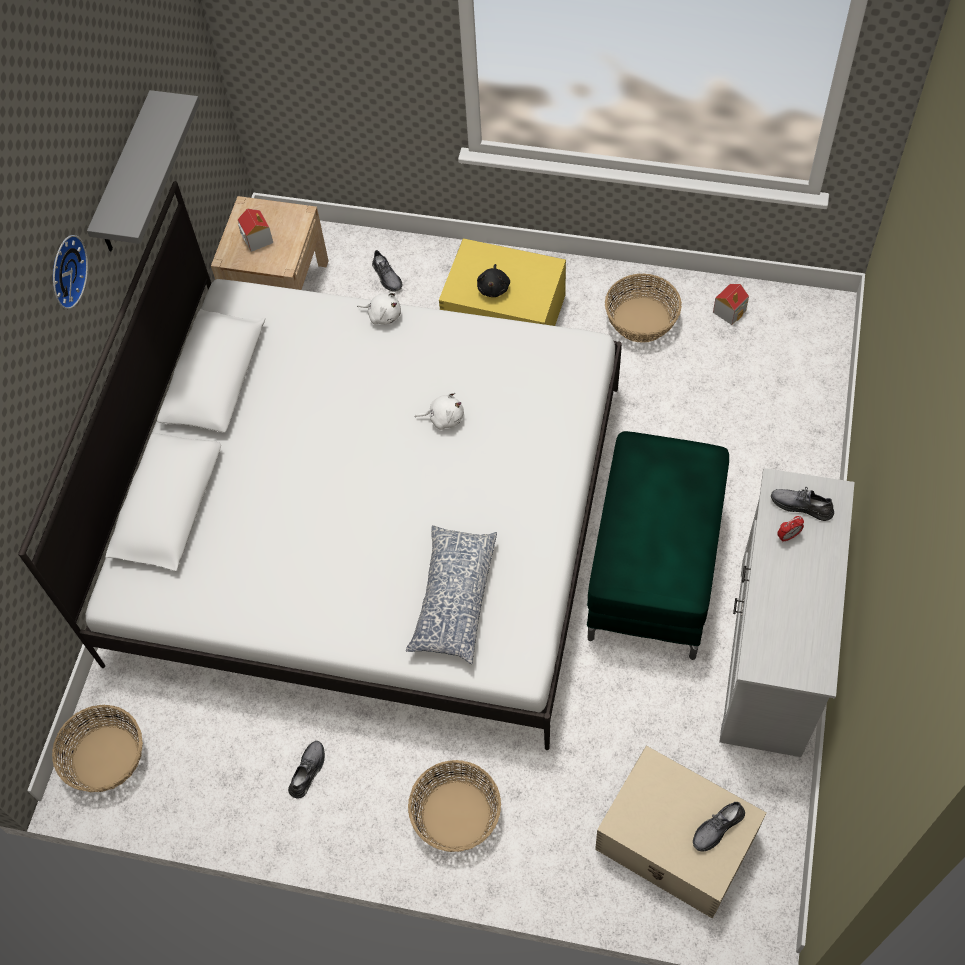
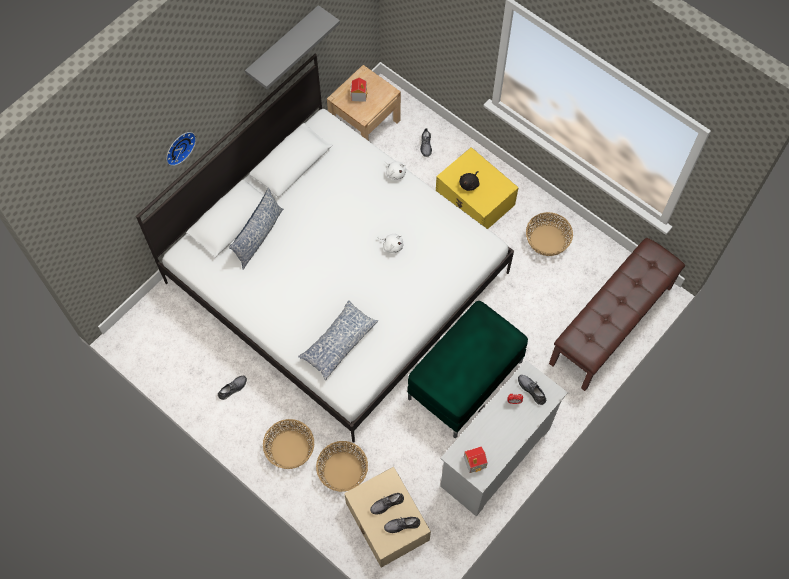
camera: 25 degrees right, 5 degrees up
(64, 271) = (221, 88): wall clock -> wall clock (178, 147)
(105, 758) = (143, 329): basket -> basket (342, 470)
(227, 506) = (258, 236): none -> pillow
(673, 808) = (386, 504): none -> grey shoe
(729, 311) = (599, 260): toy house -> toy house (475, 462)
(805, 388) = (611, 326): none -> brown bench

